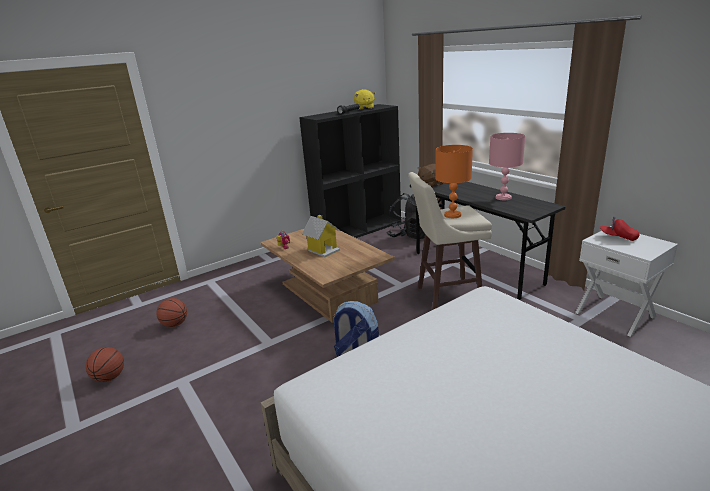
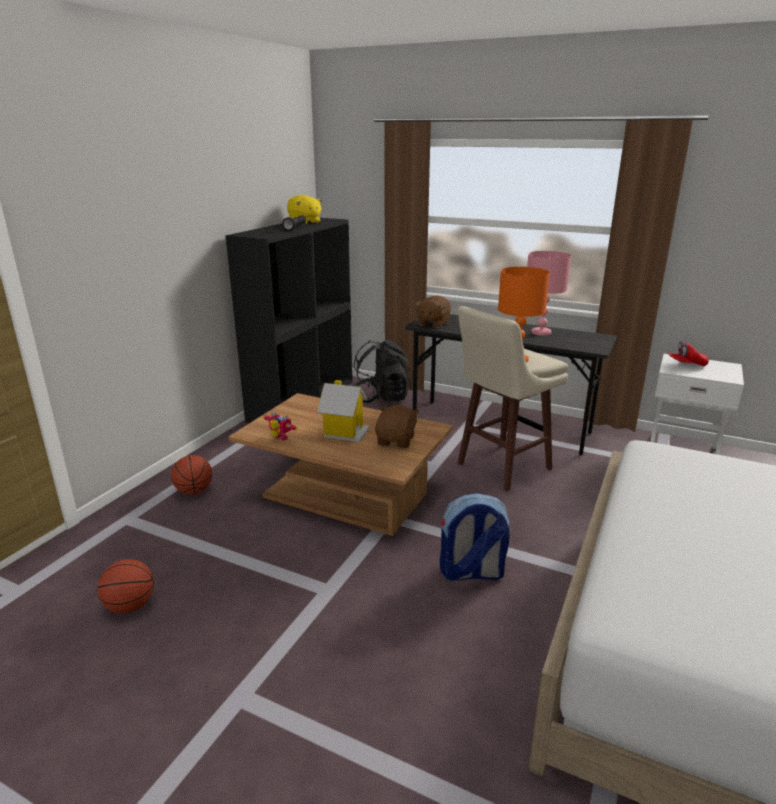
camera: 30 degrees left, 0 degrees up
(109, 377) = (85, 740): basketball -> basketball (194, 491)
(346, 260) = (396, 441): none -> brown plush toy

